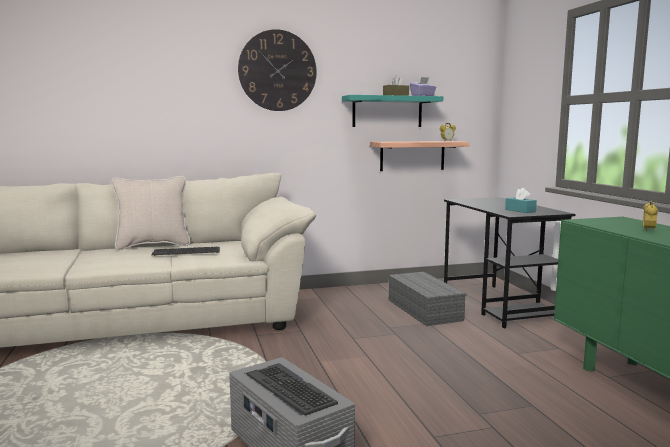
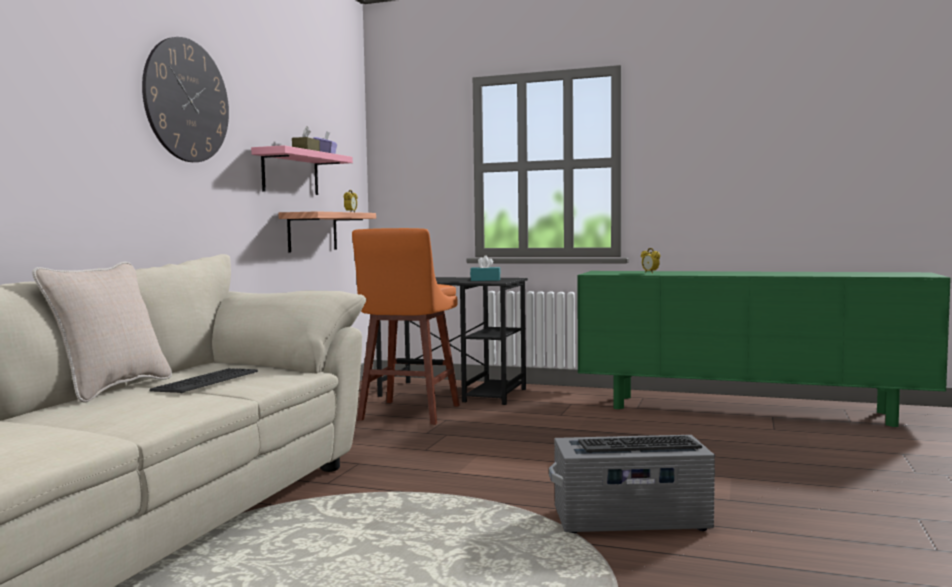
camera: 55 degrees left, 5 degrees down
(387, 112) = (290, 173): turquoise shelf -> pink shelf
(422, 309) = (408, 413): grey storage box -> orange stool

